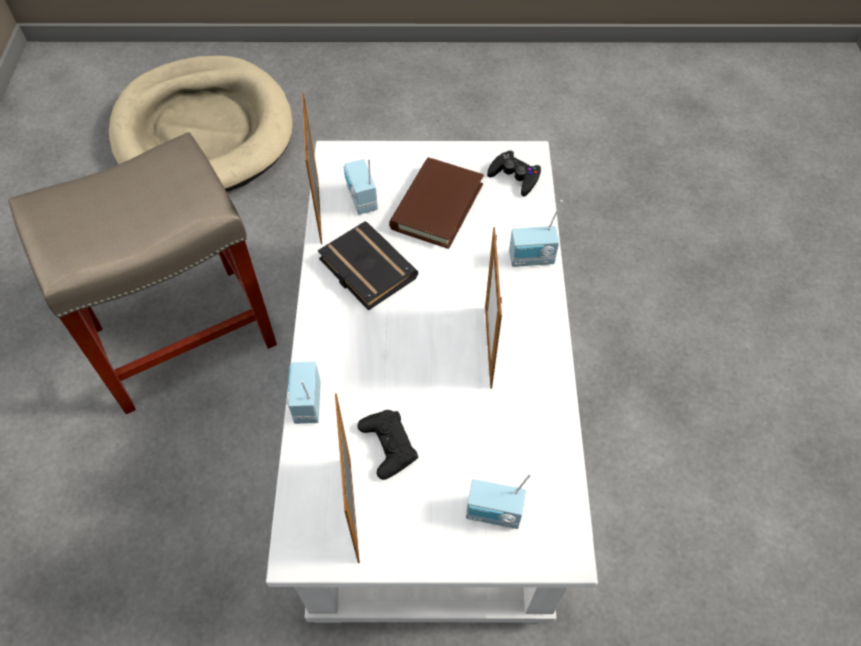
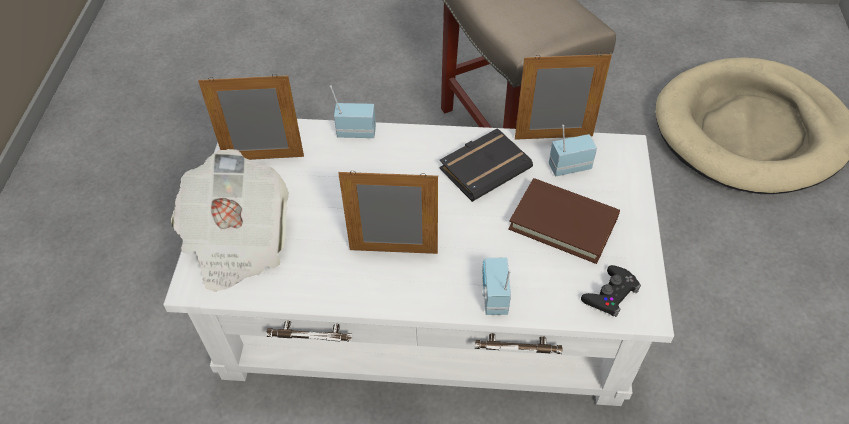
camera: 95 degrees right, 5 degrees down
(388, 445) = (310, 178): black game controller -> none
(493, 514) = (236, 241): radio -> newspaper

